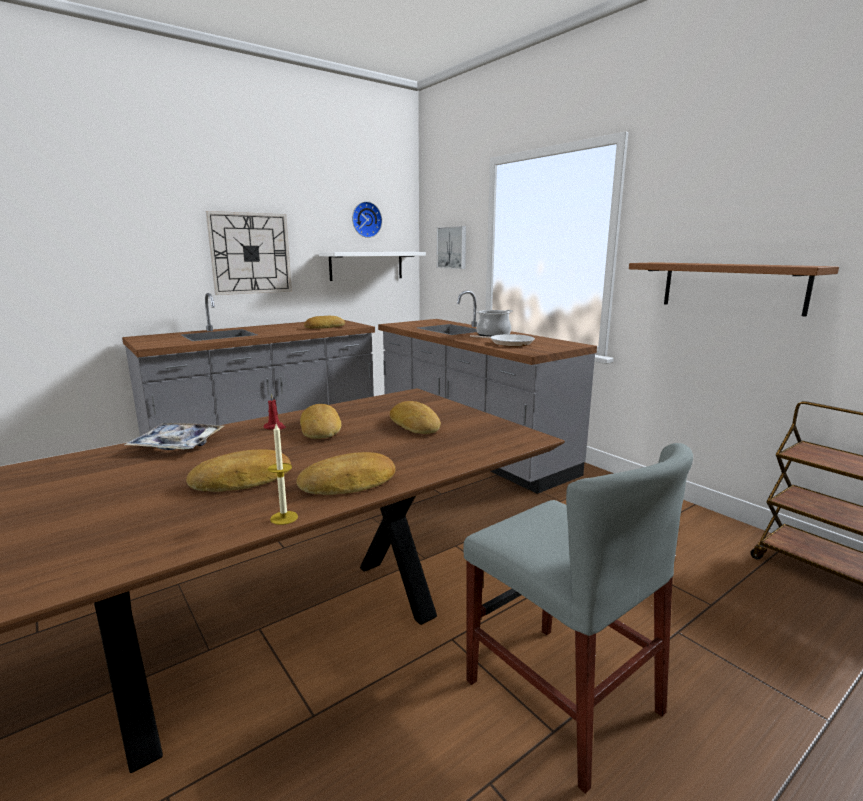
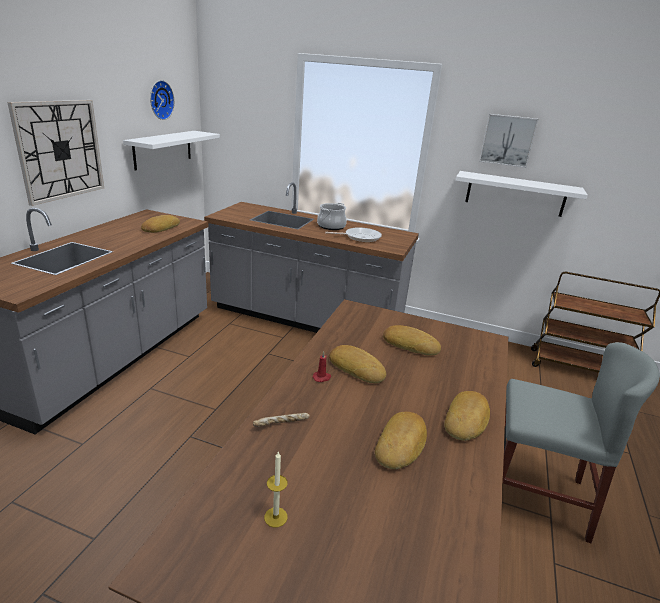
camera: 35 degrees left, 10 degrees up
(177, 444) = (281, 425): tray -> bread
(284, 518) = (485, 468): candle -> candle (275, 517)
(452, 247) = (249, 131): picture -> picture (507, 140)
(732, 287) = (515, 194): brown shelf -> white shelf

